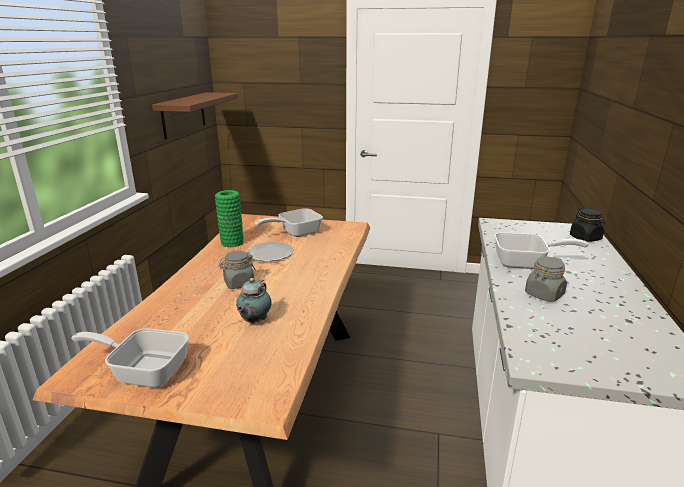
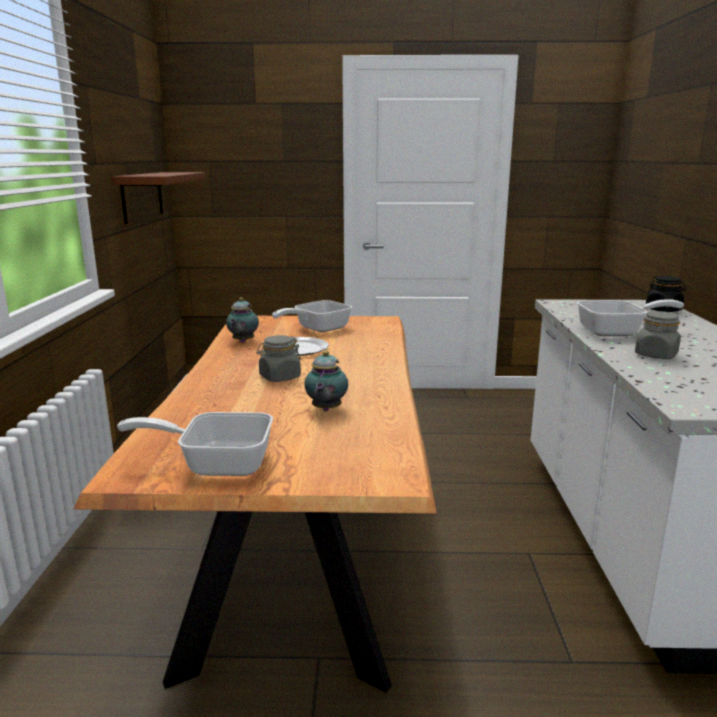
camera: 10 degrees left, 5 degrees down
(232, 243) = (242, 342): green vase -> teapot

